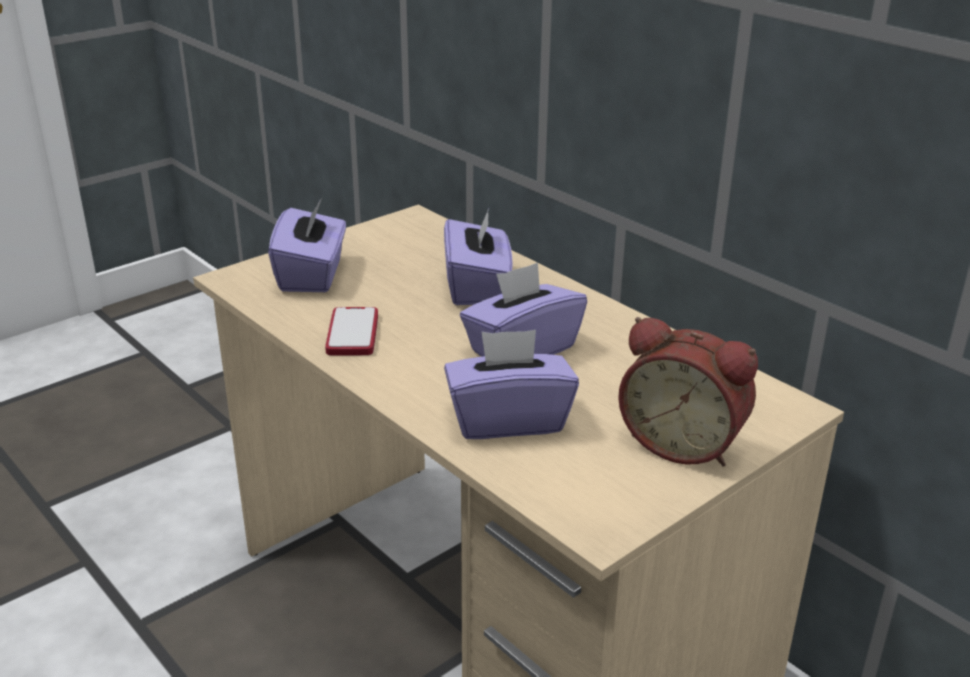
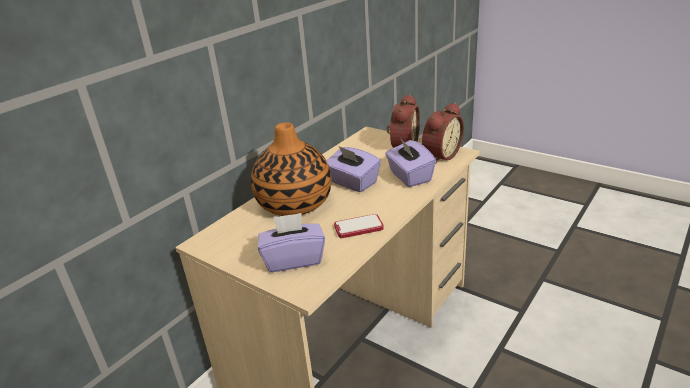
camera: 100 degrees left, 0 degrees up
(477, 287) = (294, 203): purple tissue box -> vase
(599, 489) = (440, 155): none -> alarm clock

